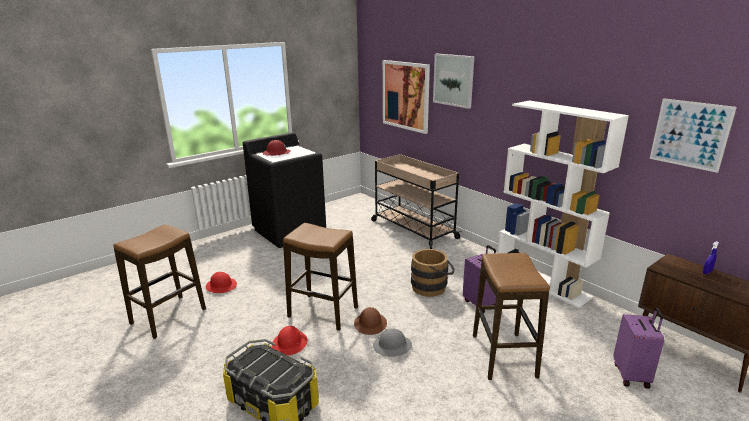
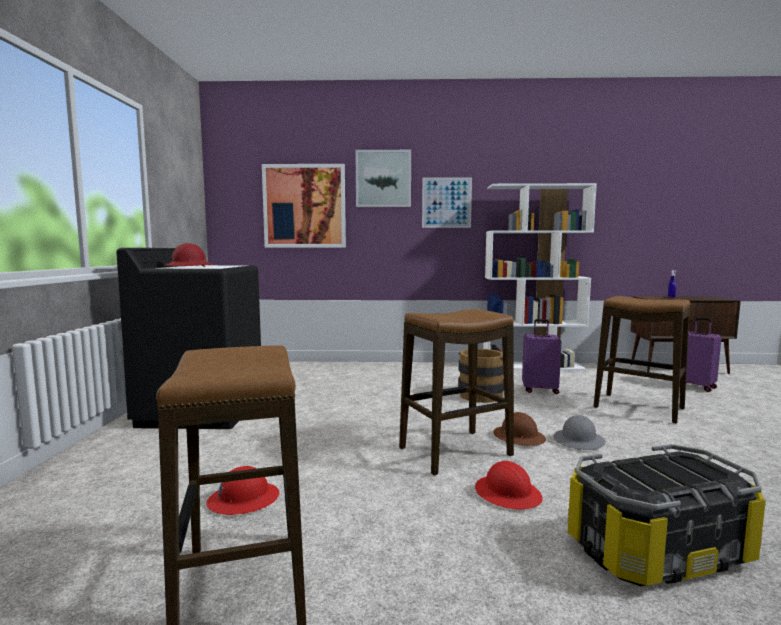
camera: 50 degrees left, 15 degrees down
(412, 229) = (352, 368): beige cart -> none
(690, 134) = (630, 196): picture -> picture (446, 202)

